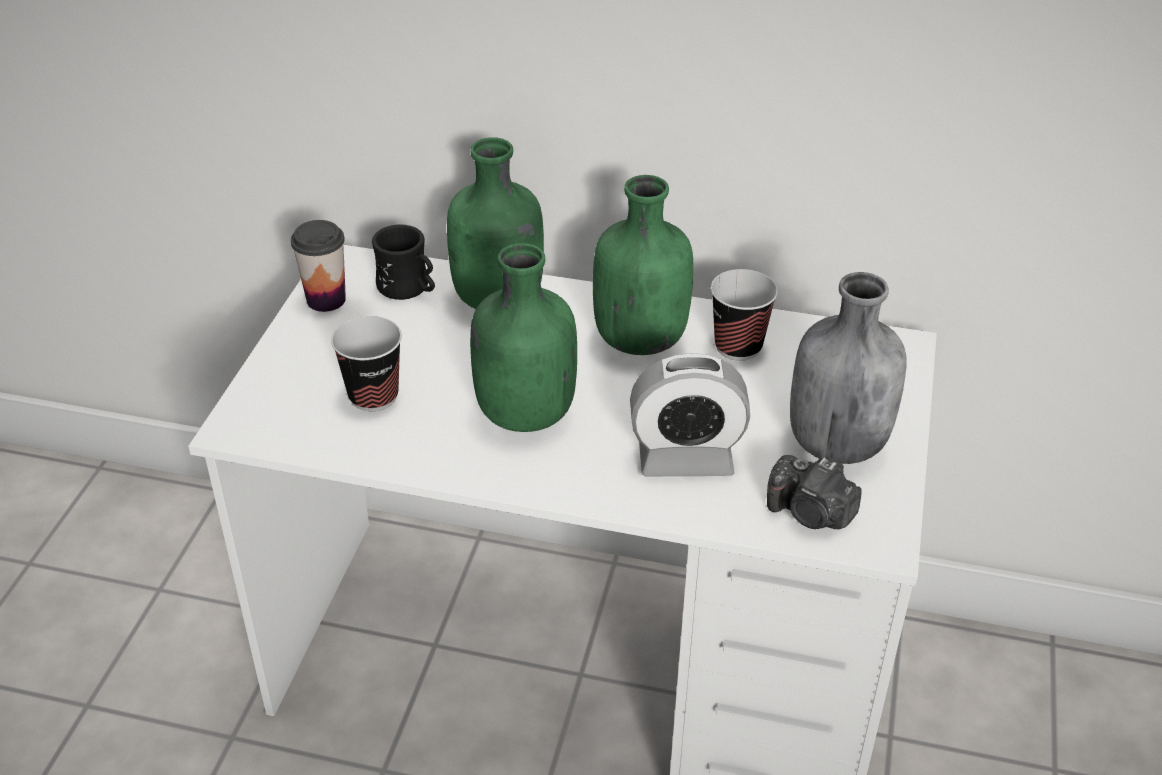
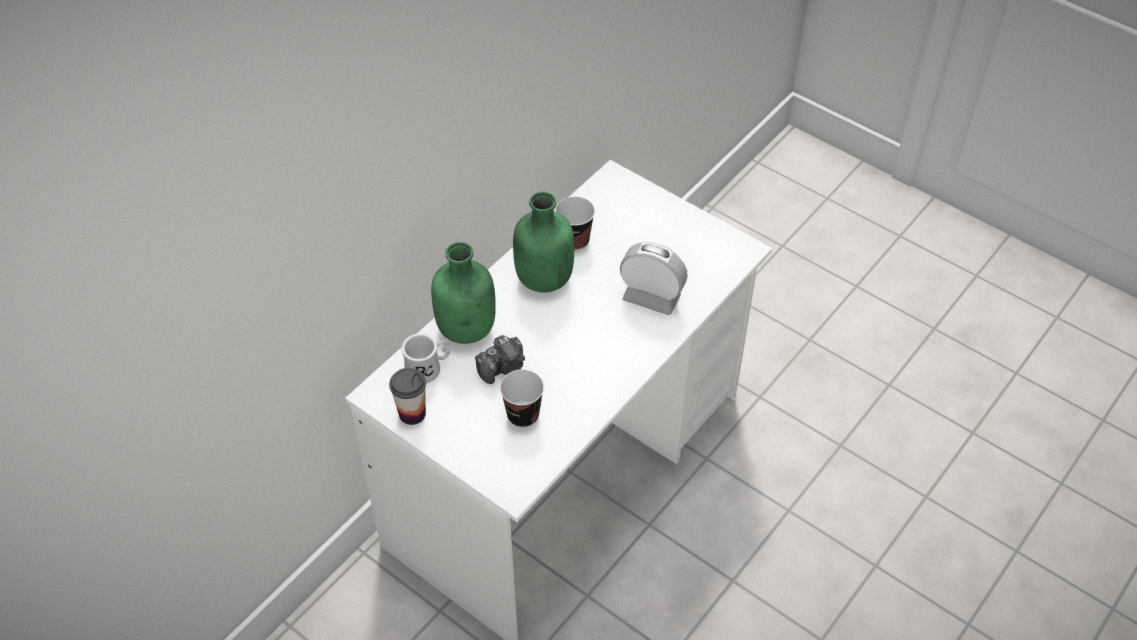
camera: 65 degrees left, 10 degrees up
(409, 289) = (428, 368): black mug -> white mug
(523, 414) = (578, 352): green bottle -> none
(685, 459) = (651, 298): alarm clock -> alarm clock turned 90 degrees counterclockwise
(810, 513) = (714, 266): camera -> camera (503, 368)
(835, 442) = (670, 235): grey bottle -> none

